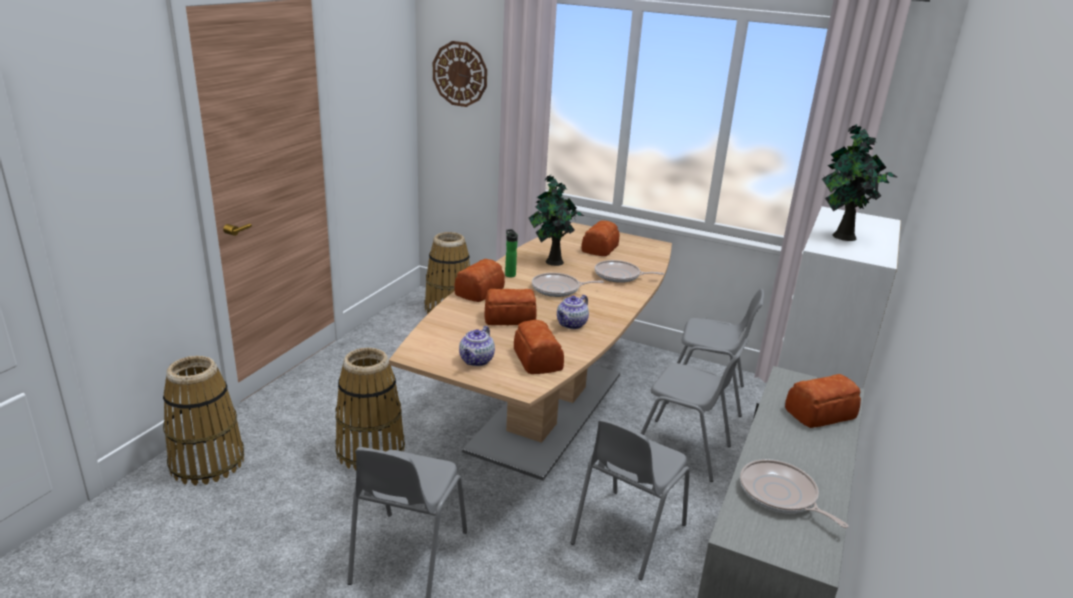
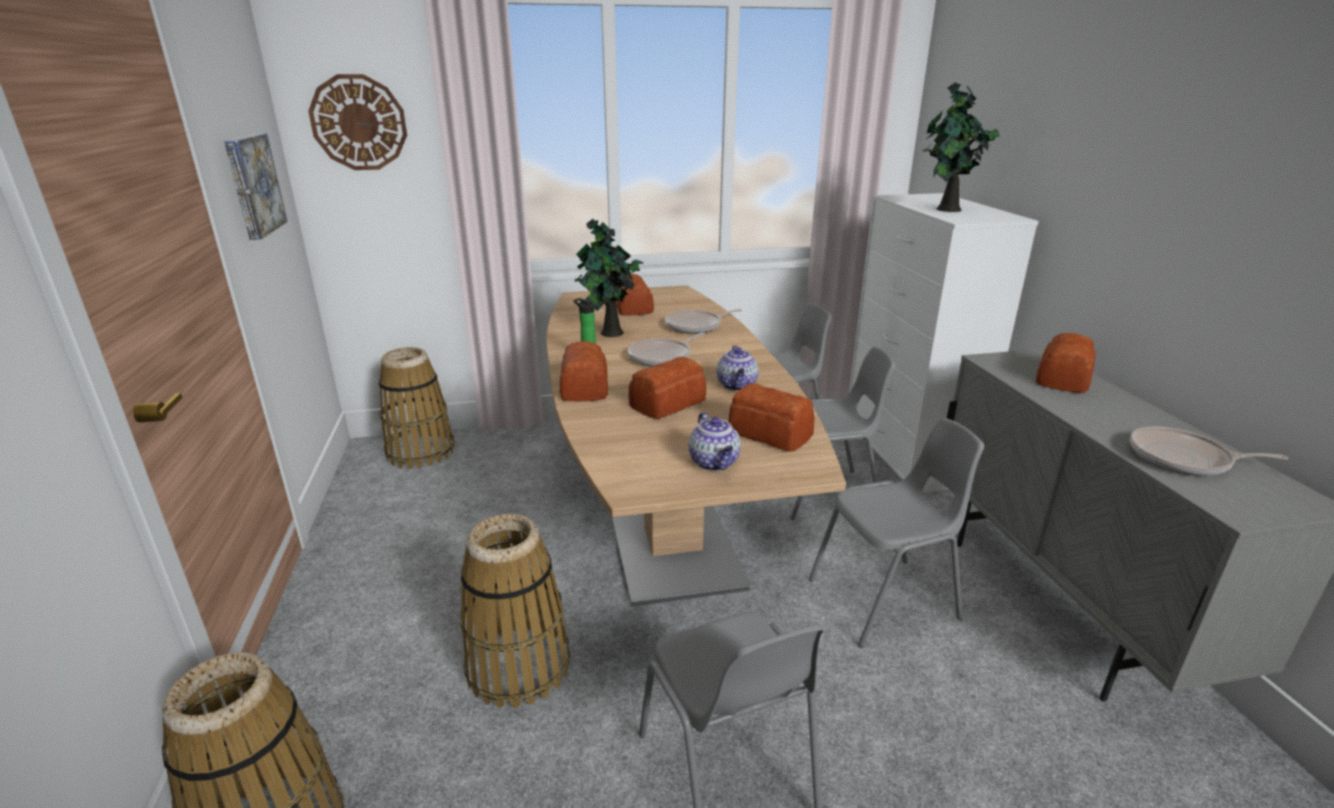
camera: 35 degrees left, 0 degrees up
(369, 109) = (252, 185): none -> picture
(626, 534) = (885, 600): grey chair -> grey chair turned 105 degrees counterclockwise

